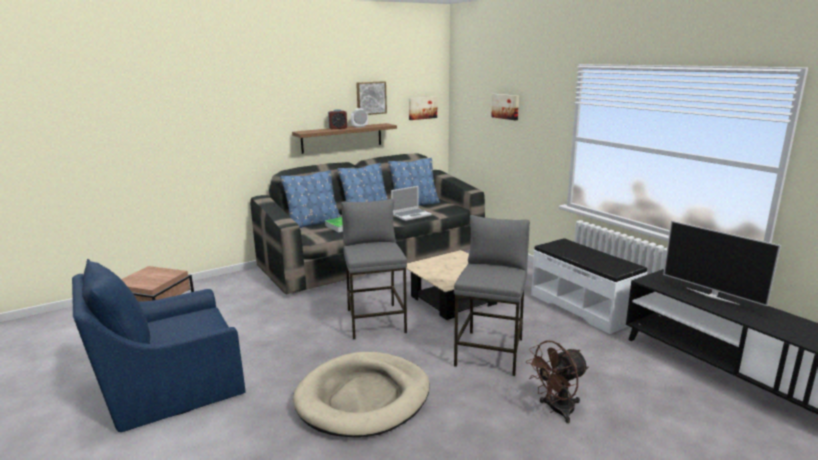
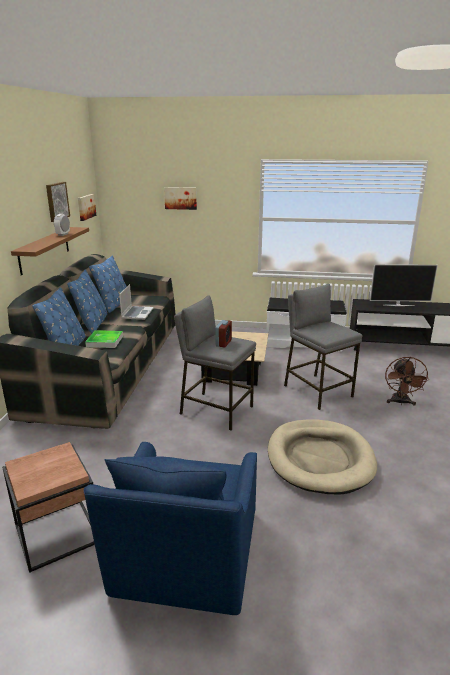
camera: 50 degrees left, 5 degrees up
(338, 128) = (47, 239): alarm clock -> alarm clock (223, 343)

